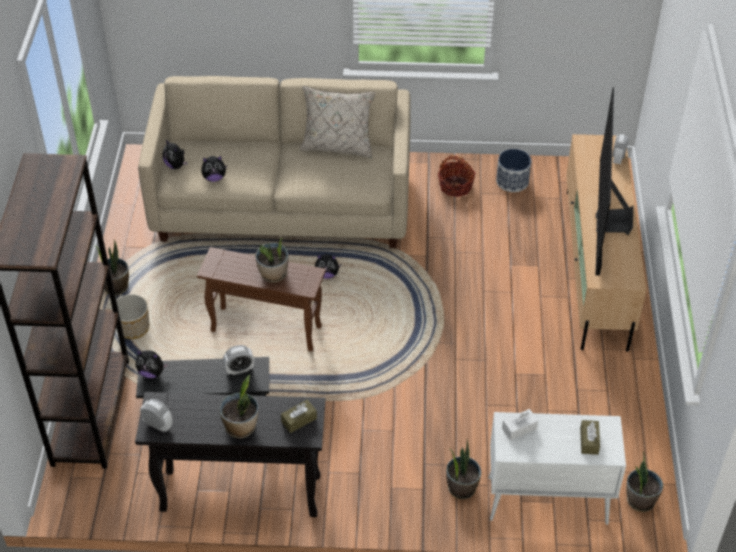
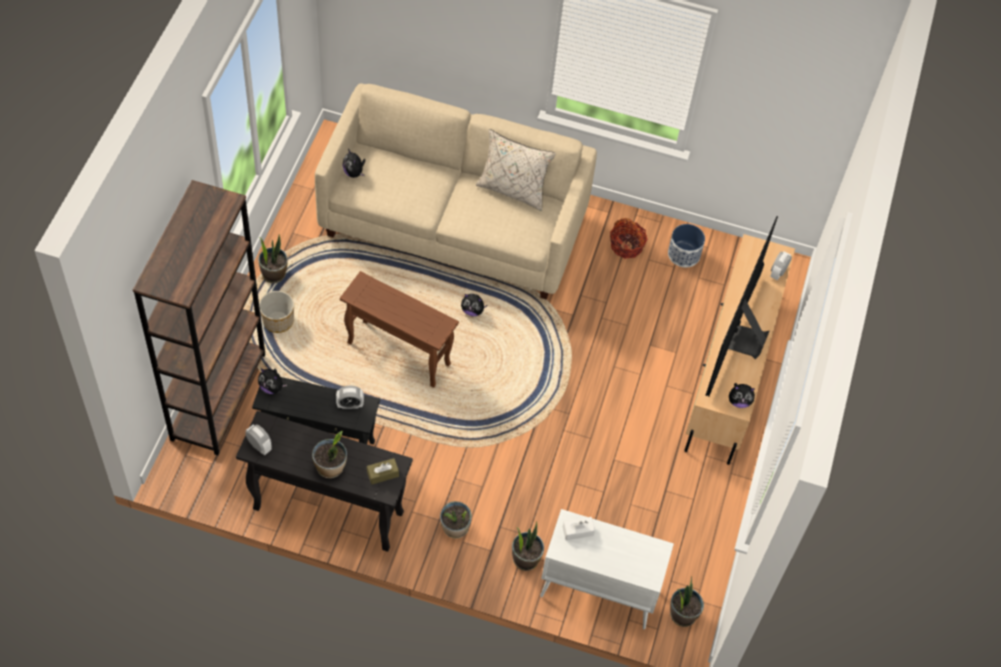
camera: 10 degrees right, 10 degrees up
(214, 178) = (386, 196): plush toy -> plush toy (739, 401)
(273, 274) = (409, 315): potted plant -> potted plant (455, 528)
(589, 441) = (636, 560): brown tissue box -> none

